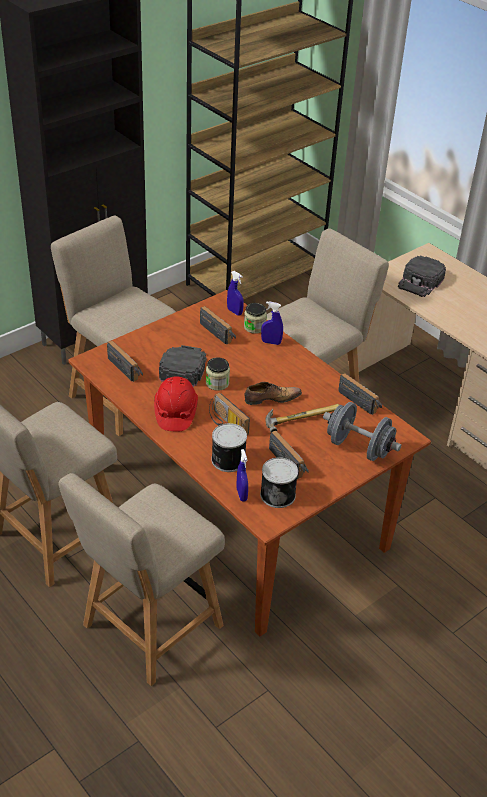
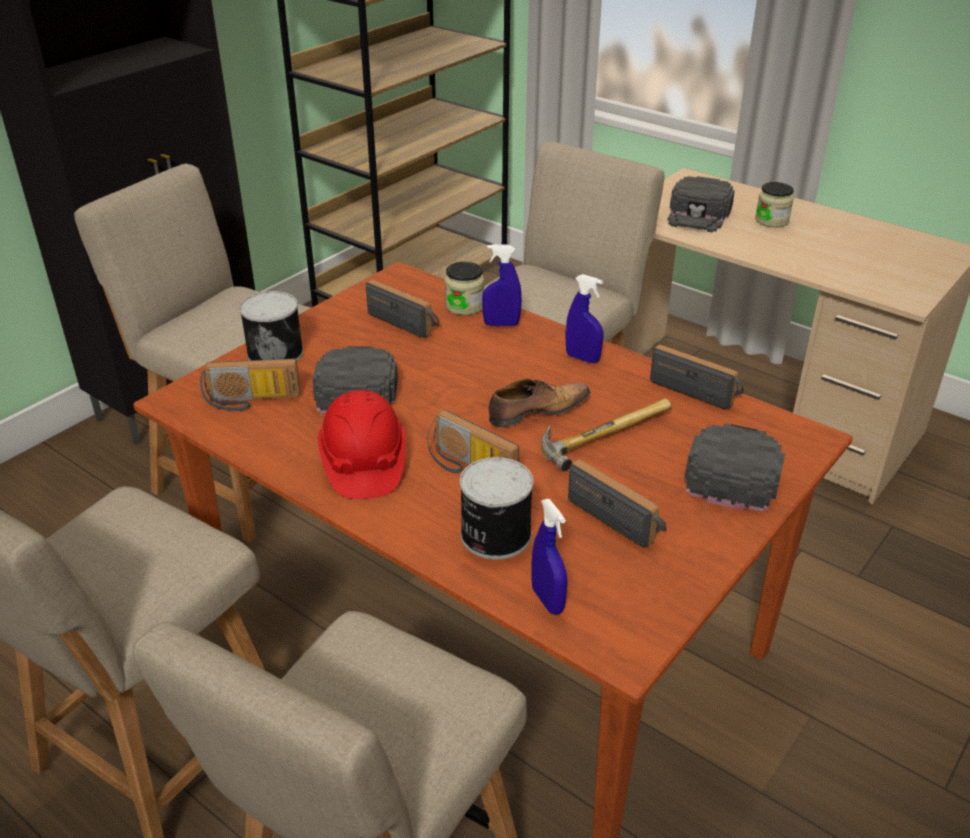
camera: 10 degrees left, 5 degrees down
(127, 368) = (251, 401): radio -> radio turned 135 degrees clockwise
(217, 383) = (428, 401): jar -> jar (771, 220)
(234, 312) = (422, 289): blue spray bottle -> blue spray bottle (582, 358)
(278, 494) = (621, 586): can -> can (276, 353)
(359, 447) = (733, 469): grey dumbbell -> black cap

